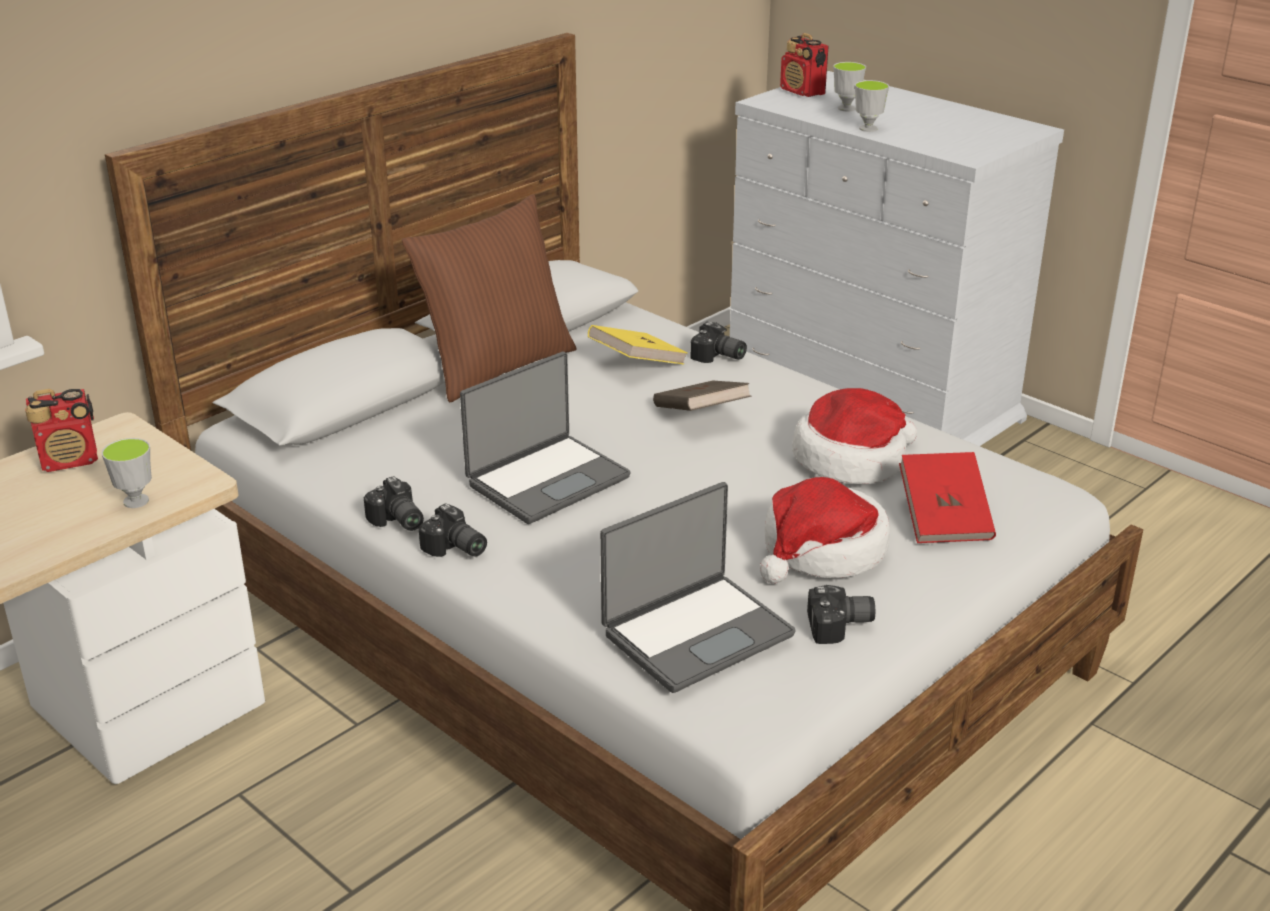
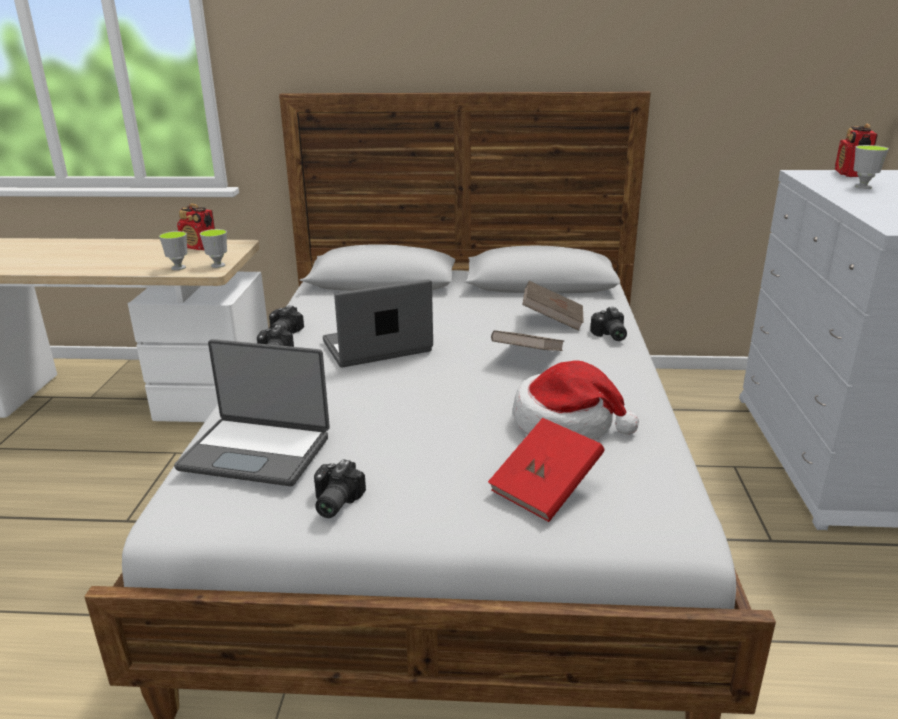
camera: 50 degrees right, 5 degrees down
(496, 366) = (477, 293): brown pillow -> none
(546, 480) = (377, 348): laptop -> laptop turned 150 degrees clockwise
(637, 364) = (552, 320): yellow book -> brown book
(822, 551) = (422, 457): hat -> none
(841, 627) = (333, 503): camera -> camera turned 60 degrees clockwise
(868, 129) = (849, 198): cup -> cup (218, 265)

